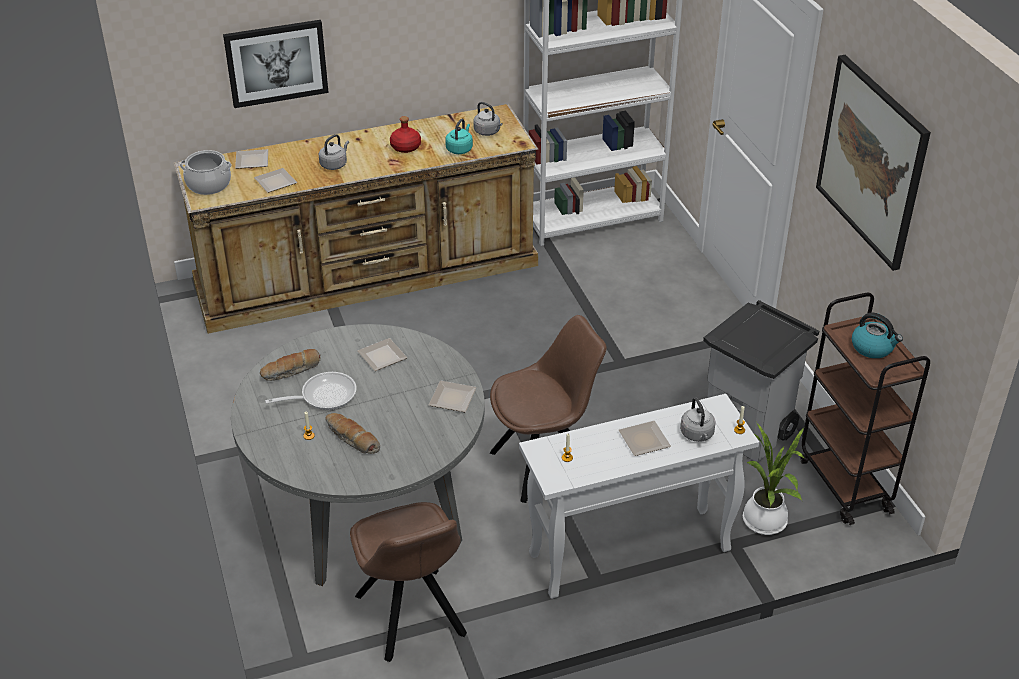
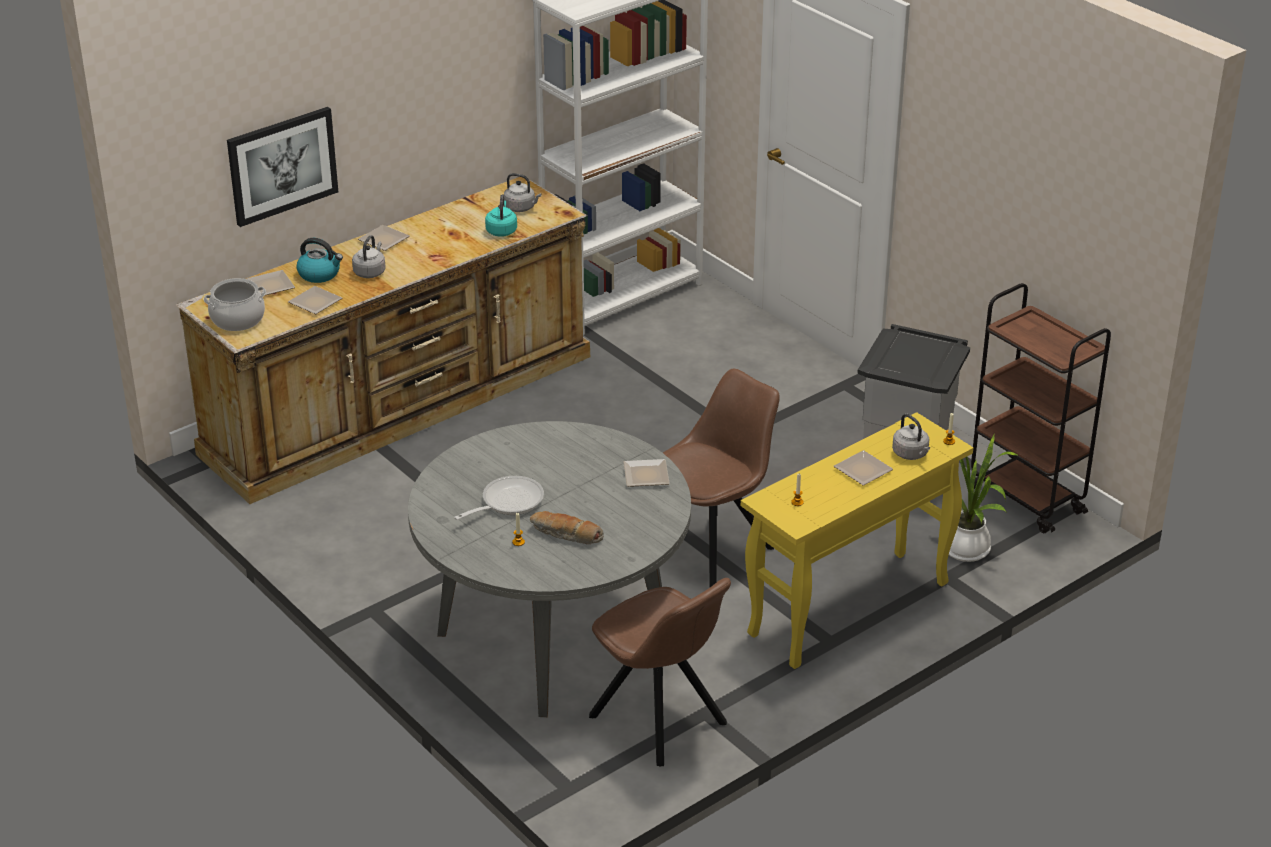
camera: 20 degrees left, 5 degrees down
(291, 371) = (456, 487): bread -> none
(380, 356) = (543, 453): plate -> plate (382, 240)
(406, 147) = (439, 239): red bottle -> none
(628, 553) = (848, 610): white console table -> yellow console table
(872, 161) = (1000, 147): picture -> none
(873, 347) = (1044, 336): kettle -> kettle (320, 274)

